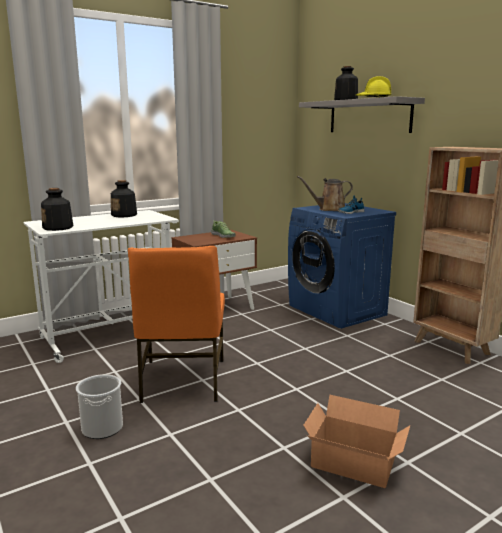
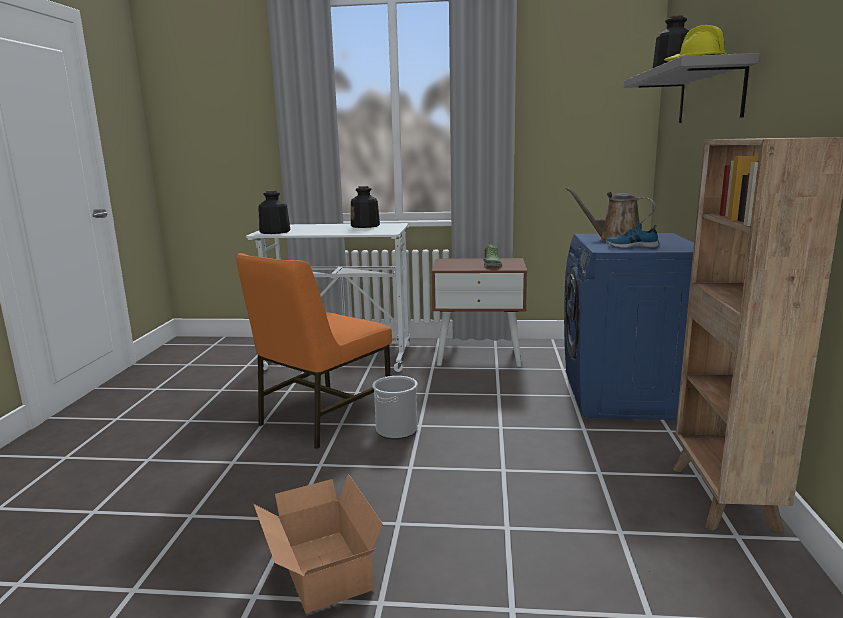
camera: 40 degrees right, 0 degrees up
(102, 428) = (200, 435): bucket -> bucket (396, 430)

